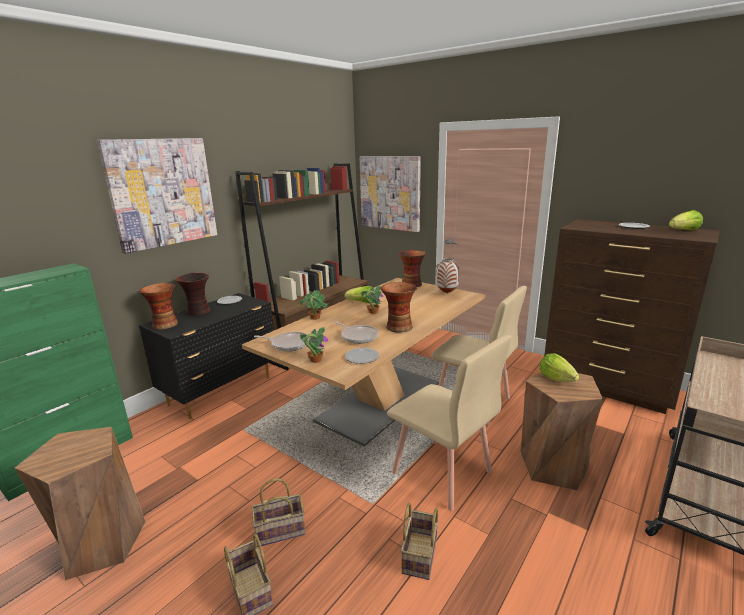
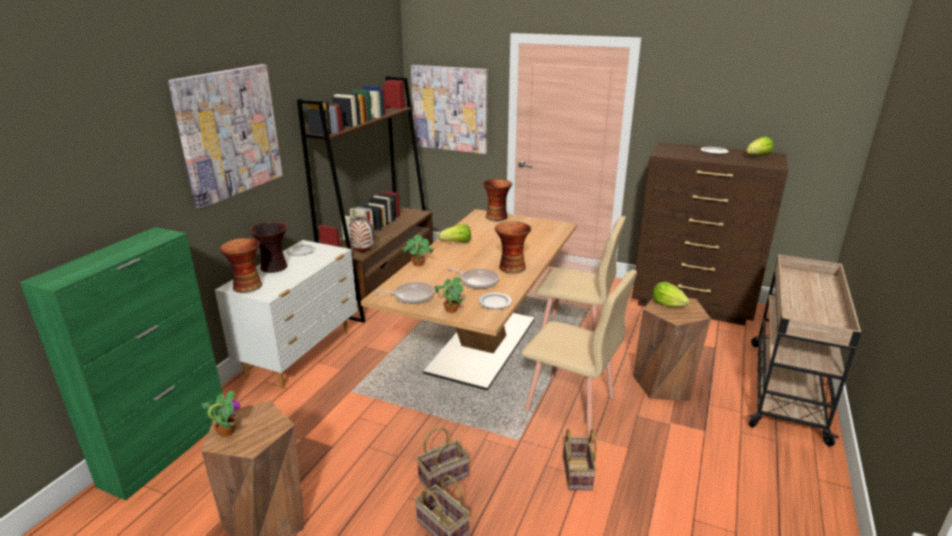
camera: 15 degrees left, 5 degrees up
(222, 390) = (301, 353): black dresser -> white dresser
(373, 312) = (475, 252): potted plant -> potted plant (226, 432)
(447, 293) = (538, 225): vase -> vase (363, 252)

